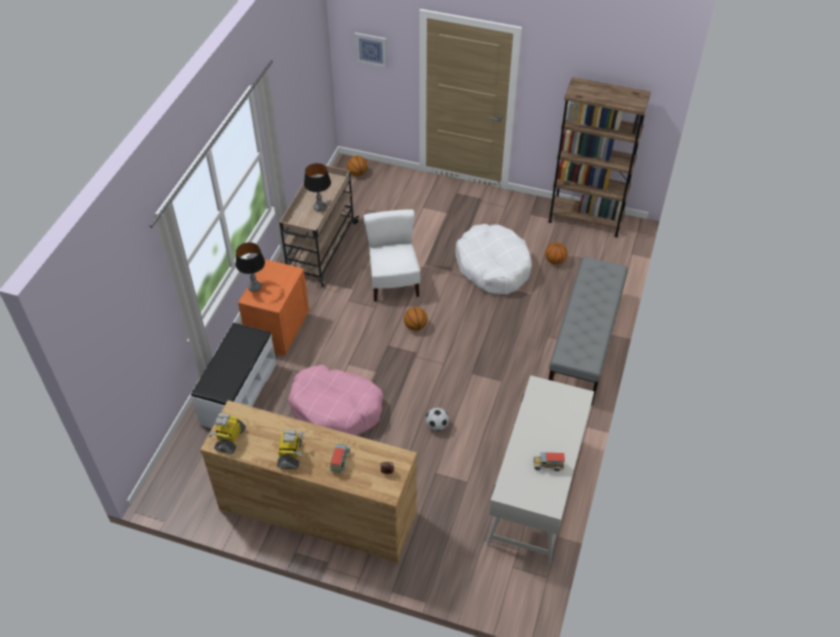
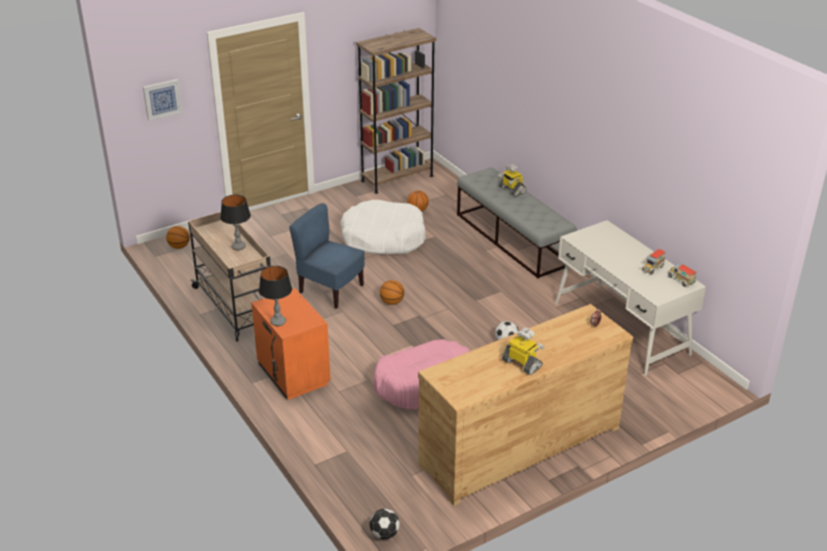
camera: 50 degrees left, 15 degrees down
(160, 489) = (384, 534): none -> football
(230, 439) = (465, 388): toy robot -> toy robot (511, 190)
(238, 393) = (334, 432): white bench -> none
(340, 461) = (558, 342): toy truck -> toy truck (681, 280)
(393, 283) = (330, 290): white chair -> blue chair

